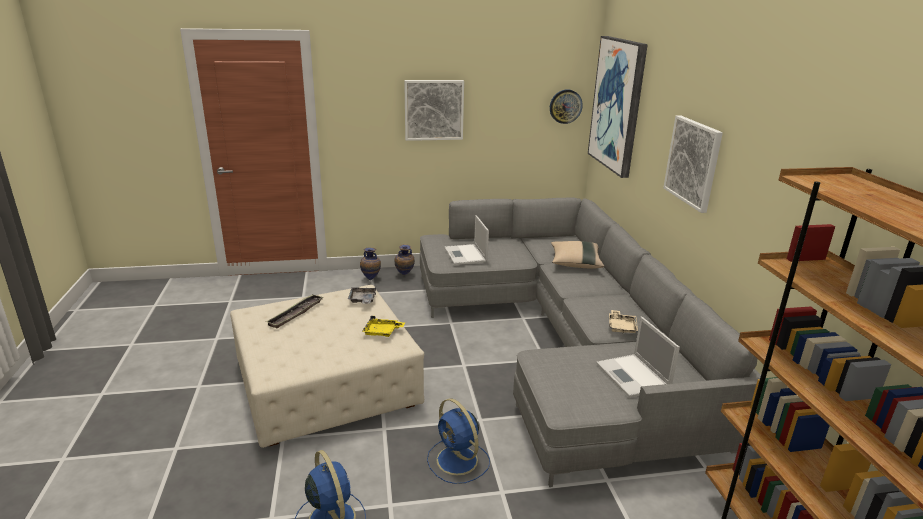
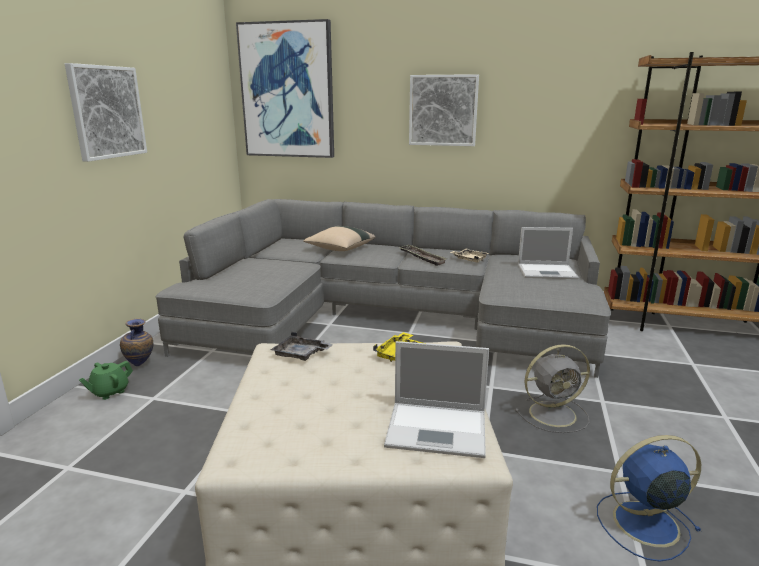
camera: 65 degrees left, 5 degrees down
(296, 314) = (290, 410): tray -> tray (422, 258)
(371, 279) = (109, 392): vase -> green teapot
(458, 461) = (554, 414): blue fan -> grey fan
(466, 255) = (260, 281): laptop -> laptop (439, 429)
(565, 106) = (216, 105): wall clock -> none

